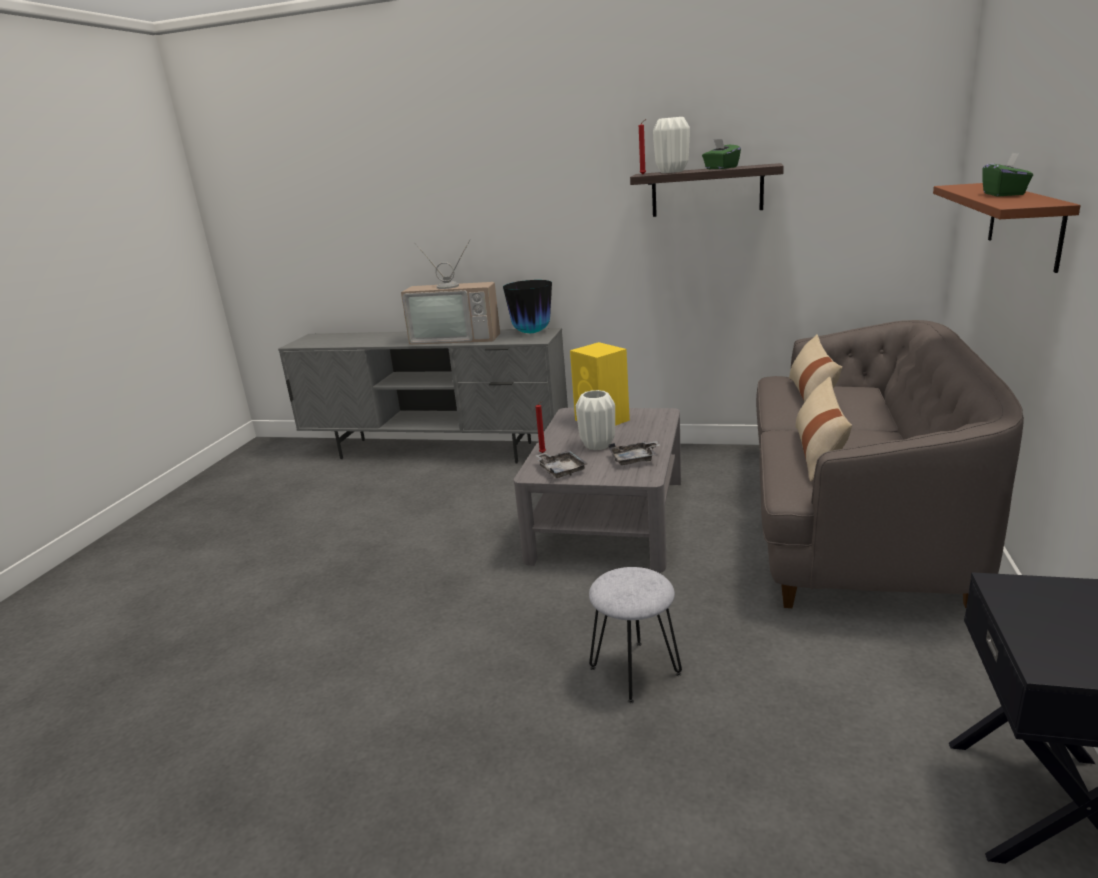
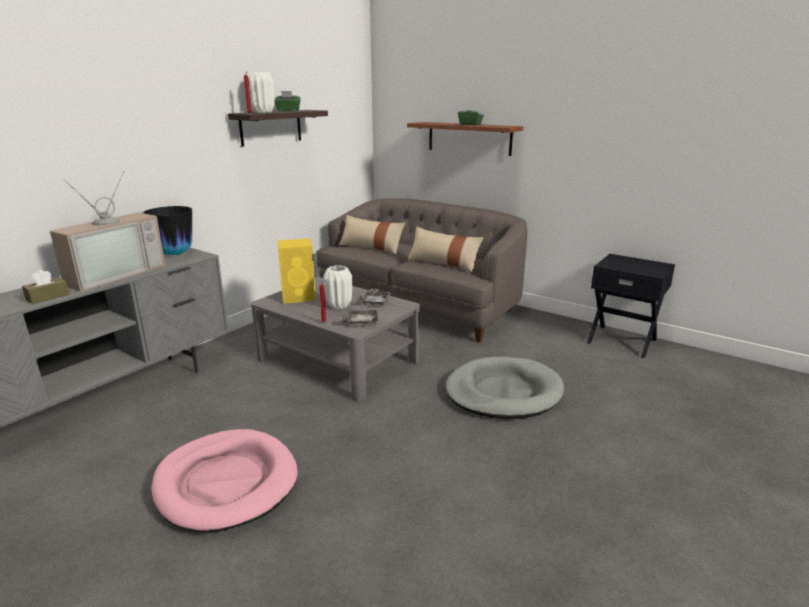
camera: 70 degrees left, 0 degrees up
(350, 547) = (226, 482): none -> pink dog bed
(392, 342) = (47, 297): none -> brown tissue box
(634, 670) = (503, 392): grey stool -> grey dog bed

